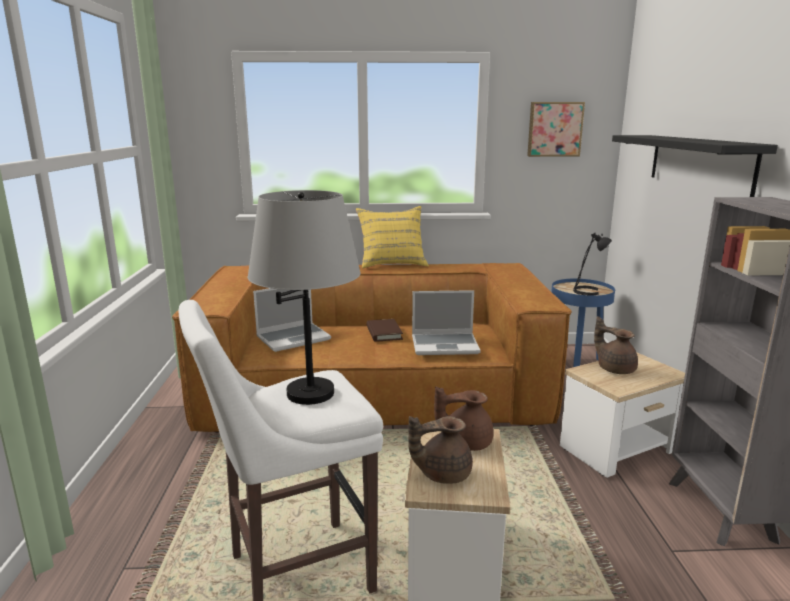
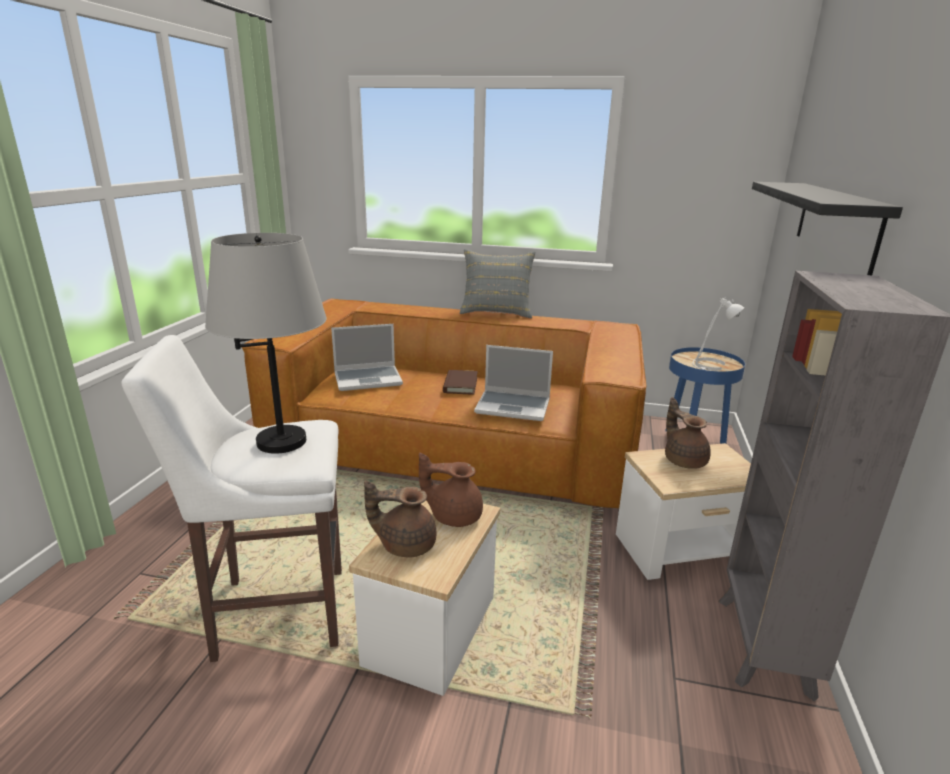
camera: 15 degrees right, 5 degrees up
(392, 263) = (496, 311): yellow pillow -> grey pillow
(554, 129) = (698, 170): picture -> none
(587, 292) = (710, 366): black table lamp -> white table lamp

